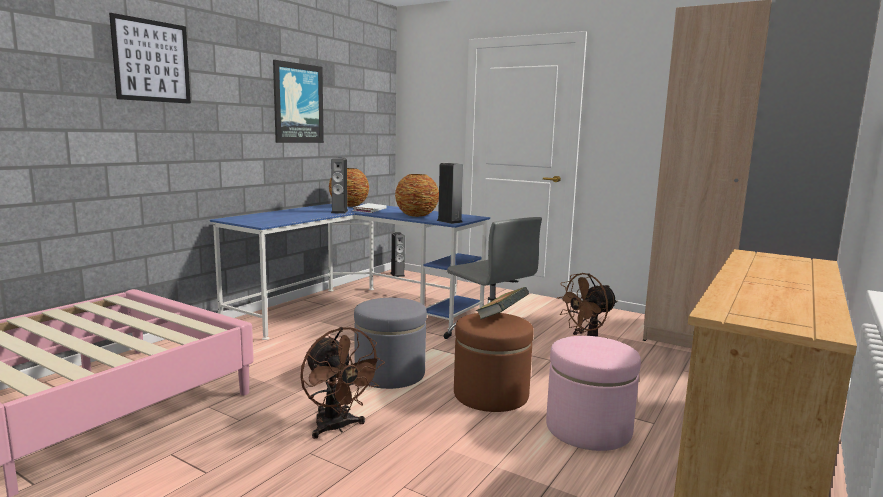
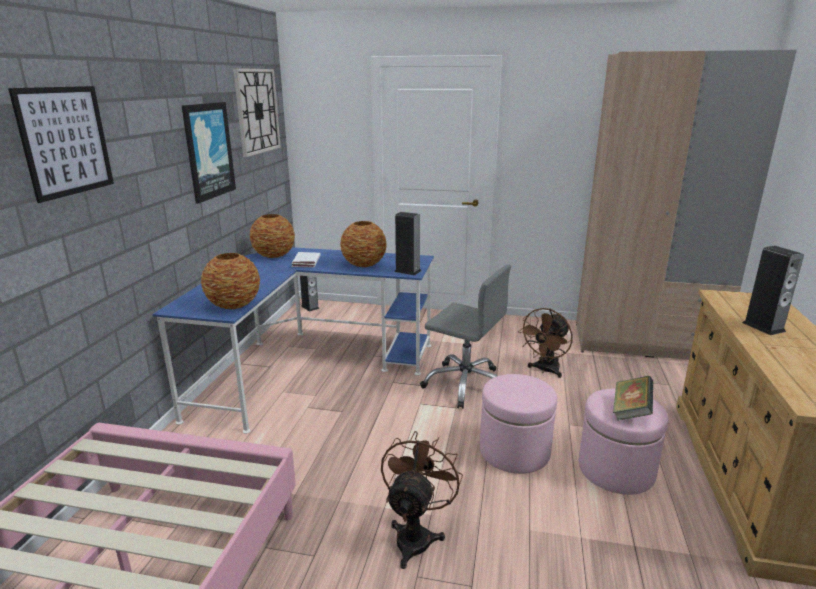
camera: 20 degrees left, 10 degrees up
(274, 221) = (234, 305): none -> vase
(337, 428) = (416, 535): brown fan -> brown fan turned 105 degrees counterclockwise
(339, 211) = (279, 270): speaker -> speaker (763, 327)
(361, 83) = (257, 111): none -> wall clock
(390, 374) = (409, 449): grey ottoman -> none
(491, 395) = (514, 451): brown ottoman -> pink ottoman
(501, 317) = (521, 382): book -> book (630, 411)

